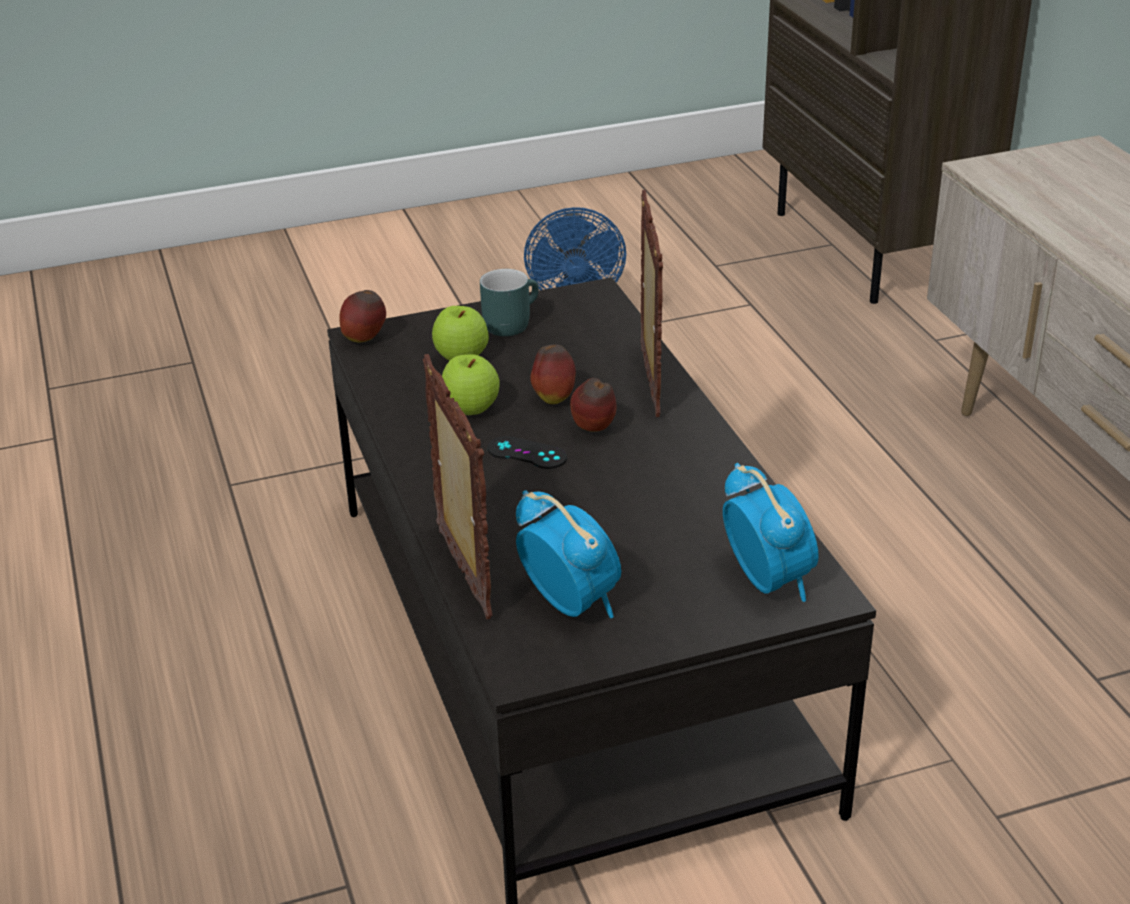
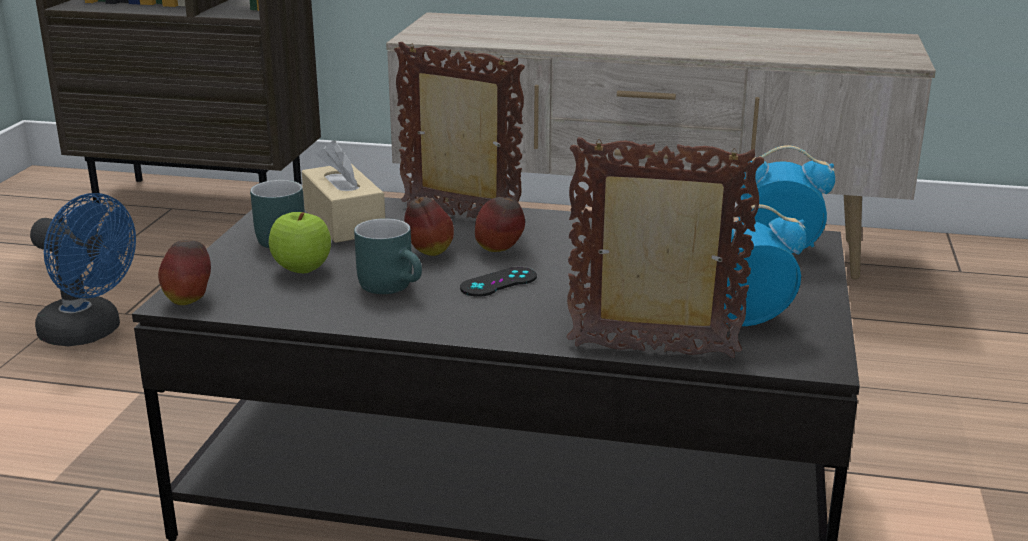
camera: 60 degrees left, 10 degrees down
(471, 409) = (394, 286): apple -> turquoise mug
(575, 335) = (344, 221): none -> beige tissue box

